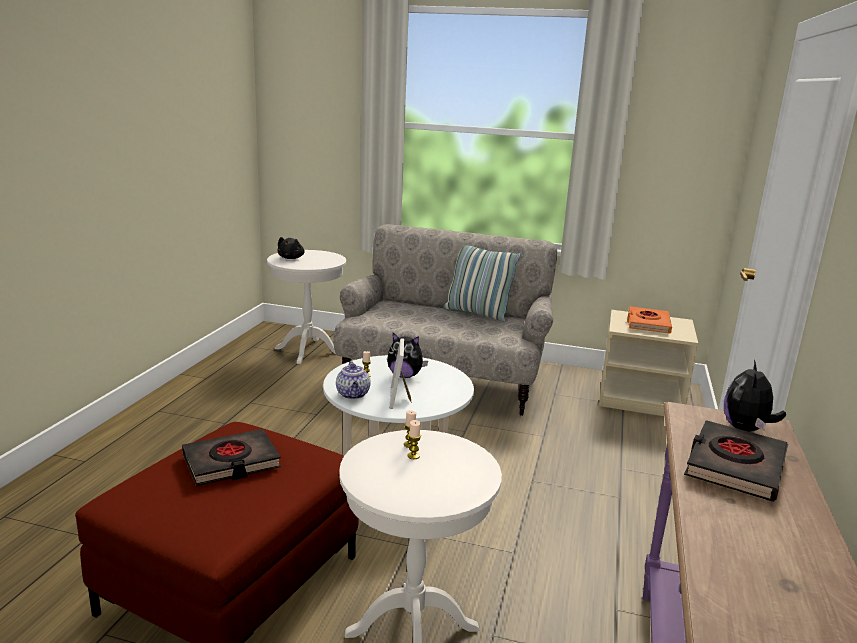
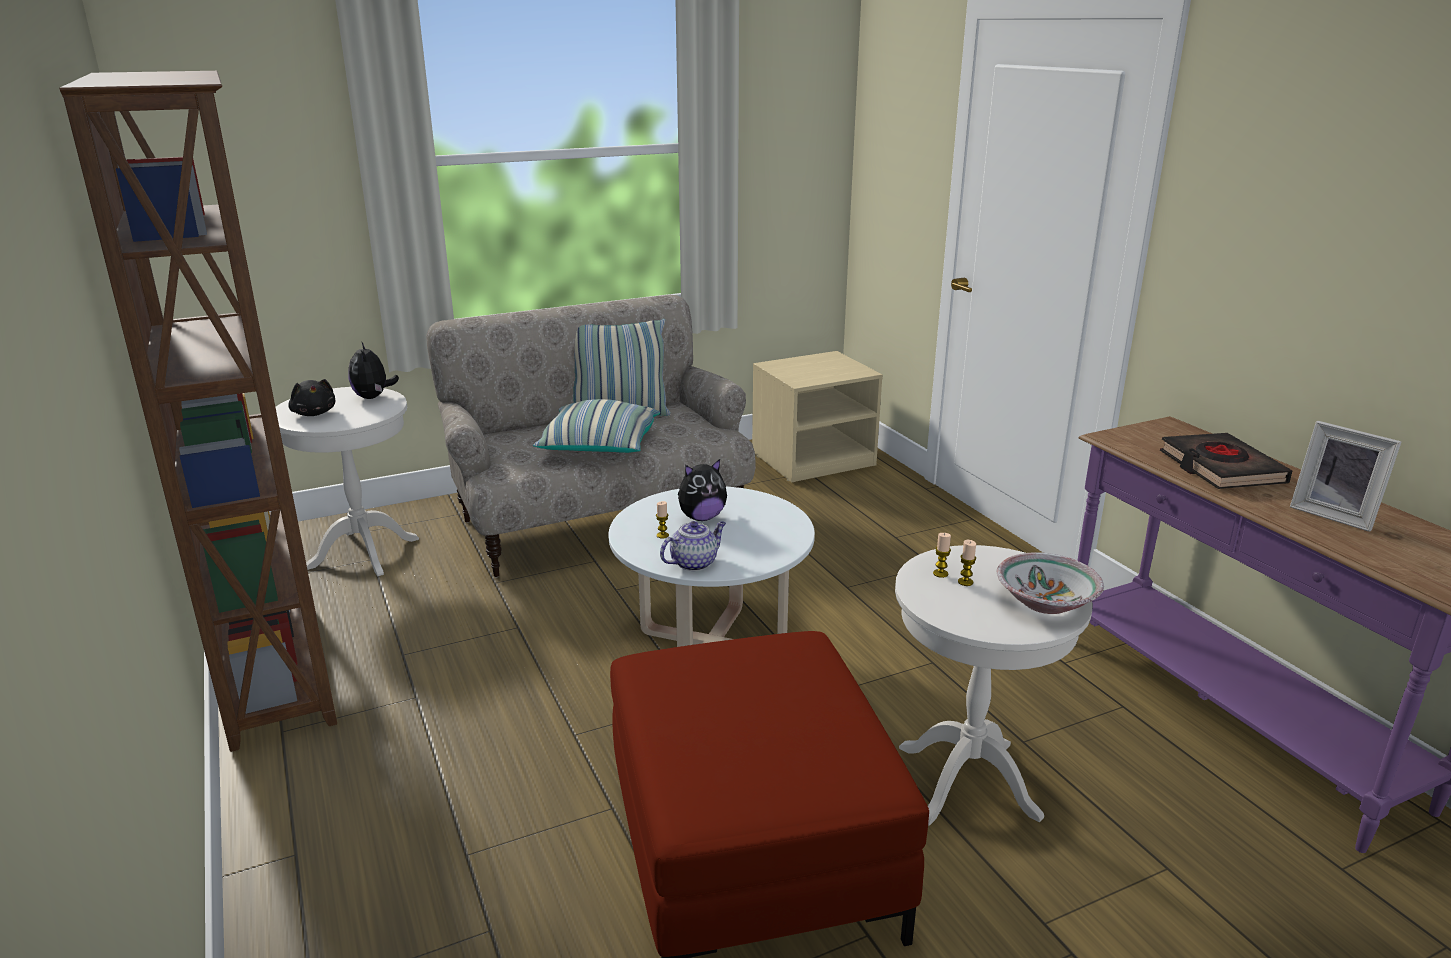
camera: 40 degrees left, 5 degrees up
(196, 386) = (279, 672): none -> brown bookcase
(231, 463) = (727, 699): black book -> none
(353, 395) = (694, 563): teapot -> teapot turned 75 degrees counterclockwise
(400, 399) = (747, 544): picture frame -> picture frame (1334, 515)
(431, 325) = (600, 447): none -> pillow
(436, 492) = (1046, 603): none -> bowl
(648, 324) = (812, 368): orange book -> none
(746, 429) = (1169, 435): plush toy -> plush toy (373, 397)

